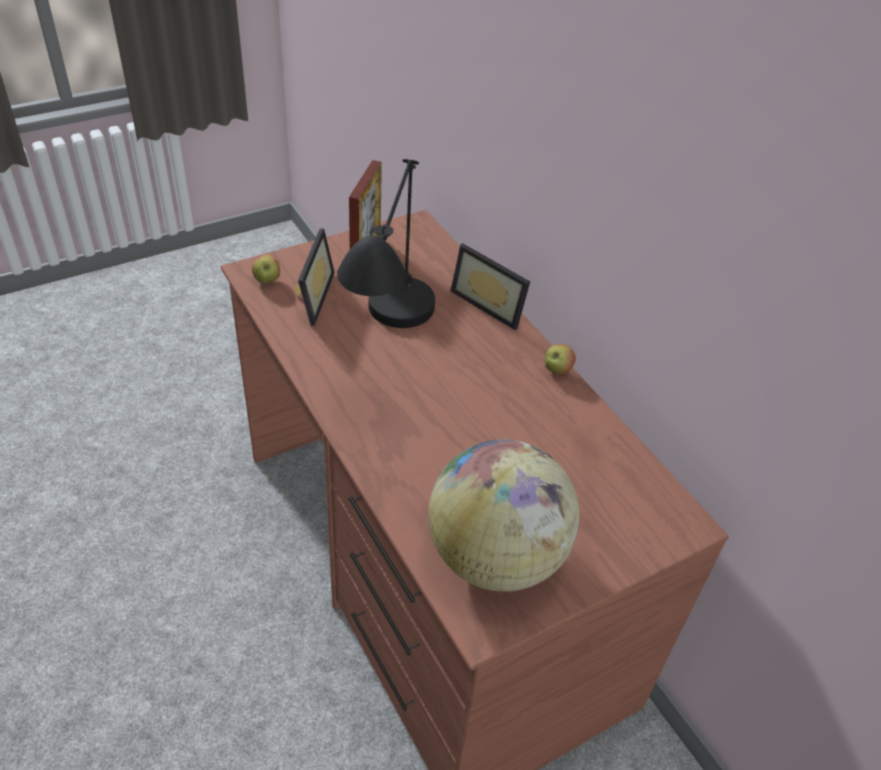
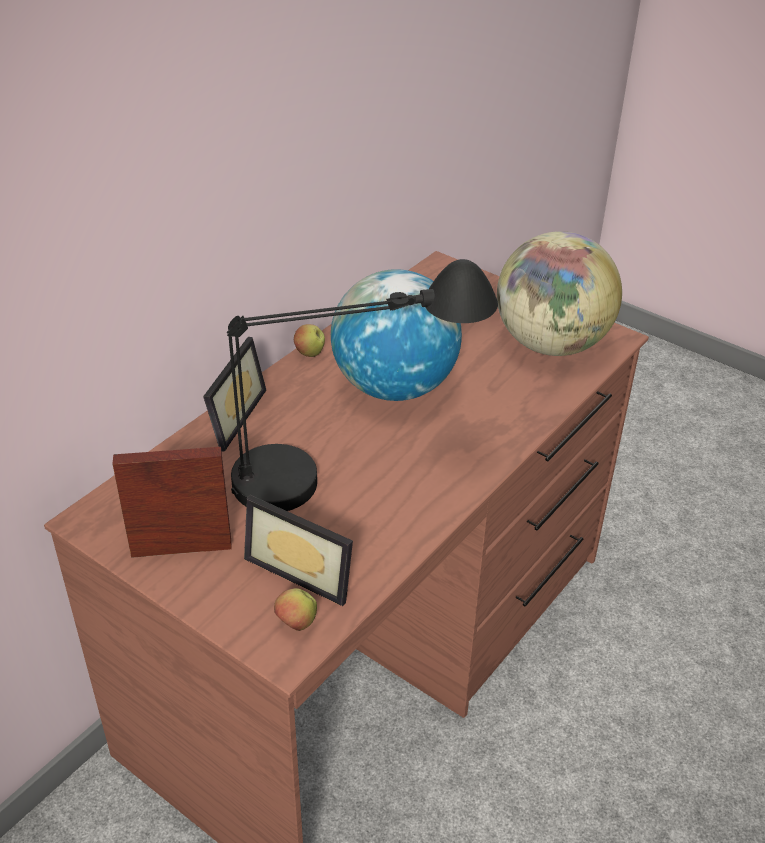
camera: 110 degrees left, 5 degrees down
(309, 296) = (304, 568): picture frame -> picture frame turned 135 degrees counterclockwise
(482, 406) = (394, 386): none -> globe

